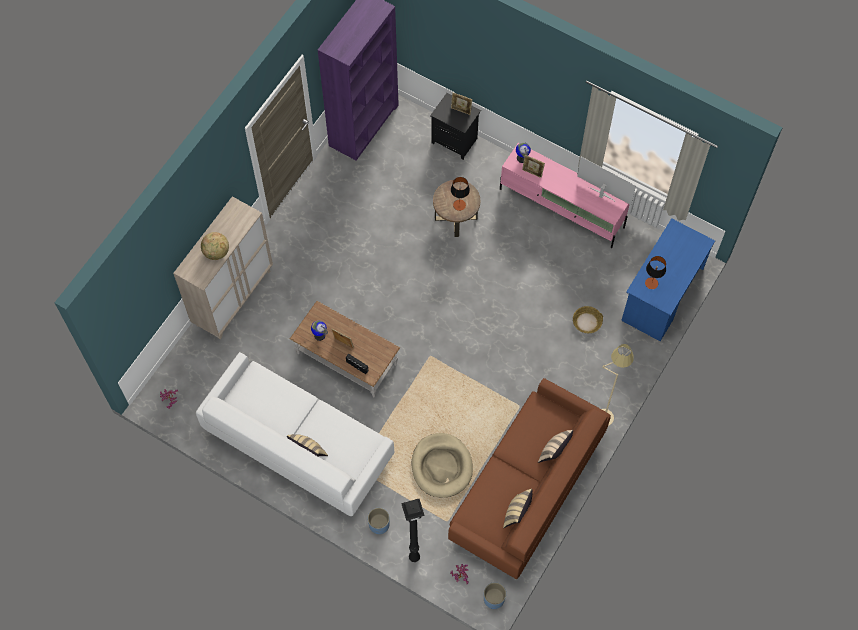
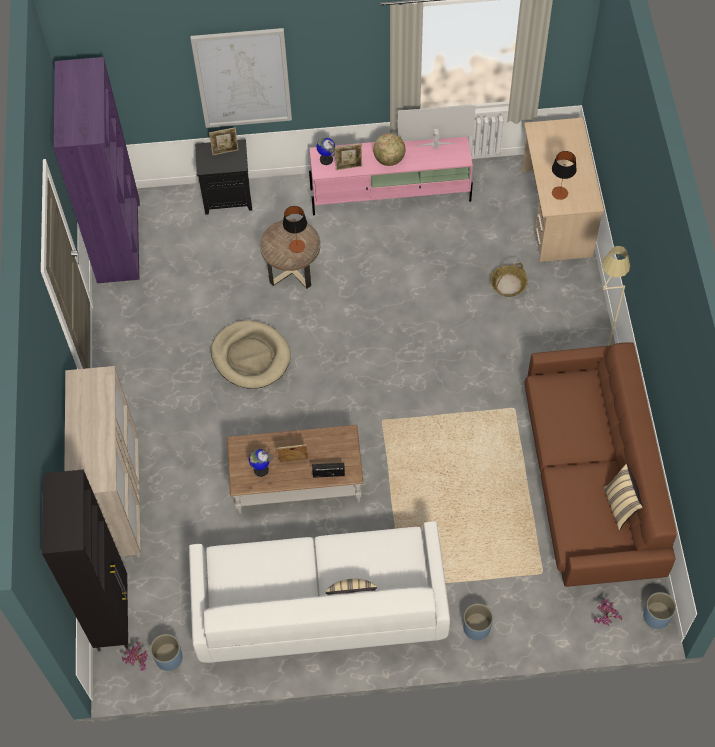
camera: 35 degrees left, 5 degrees down
(178, 363) = (113, 615): none -> black cabinet
(189, 411) = (169, 658): none -> blue planter
(216, 252) = (97, 440): globe -> globe (389, 159)
(415, 557) = (542, 634): black floor lamp -> none
(441, 466) = (489, 522): beige dog bed -> beige dog bed (251, 356)
(488, 71) = (243, 78): none -> picture
(554, 452) = (602, 420): beige pillow -> none
(662, 294) = (556, 213): blue desk -> beige desk

